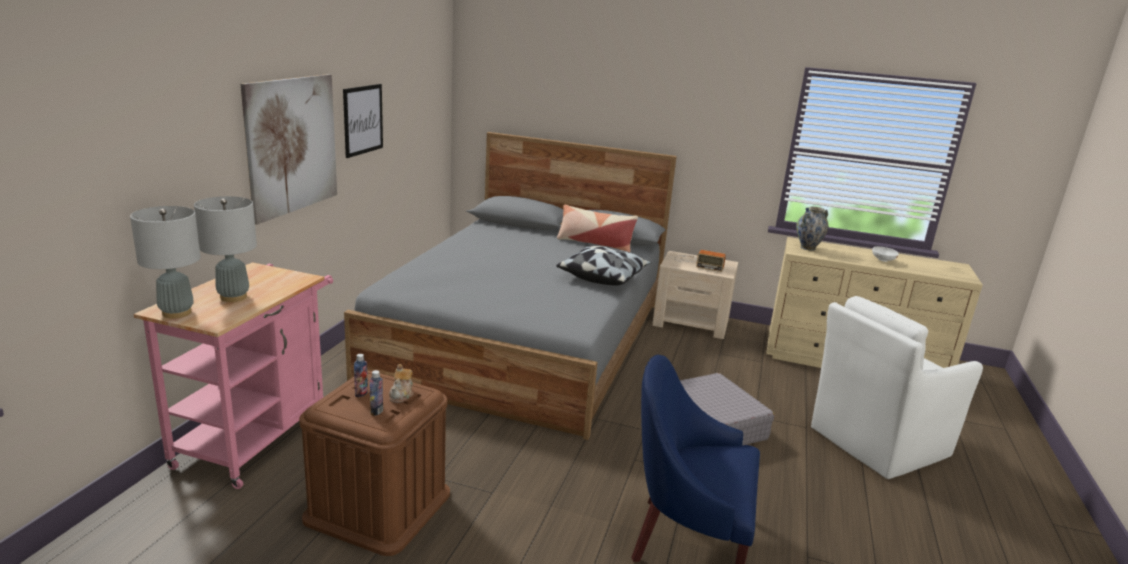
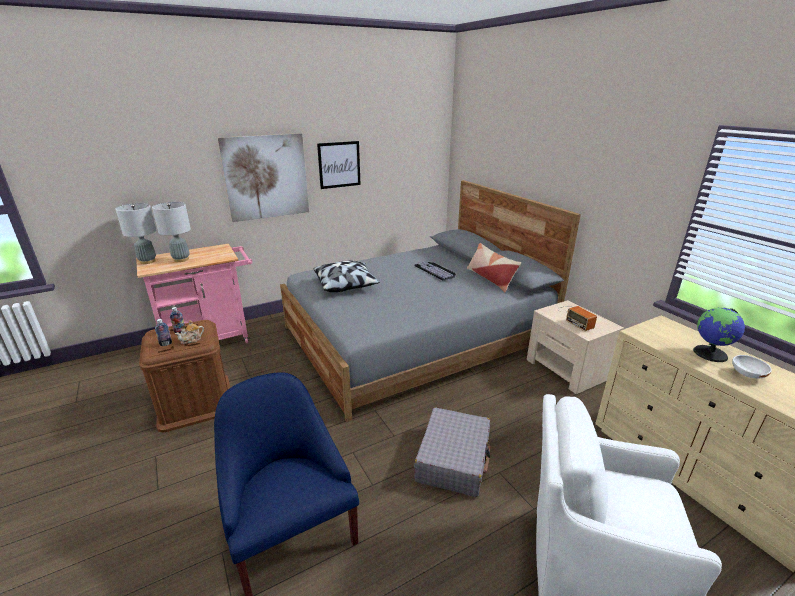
camera: 45 degrees right, 5 degrees up
(532, 247) = (436, 270): none -> keyboard
(603, 277) = (446, 305): pillow -> pillow (346, 285)
(807, 248) = (661, 332): vase -> none
(850, 254) = (711, 354): none -> globe

